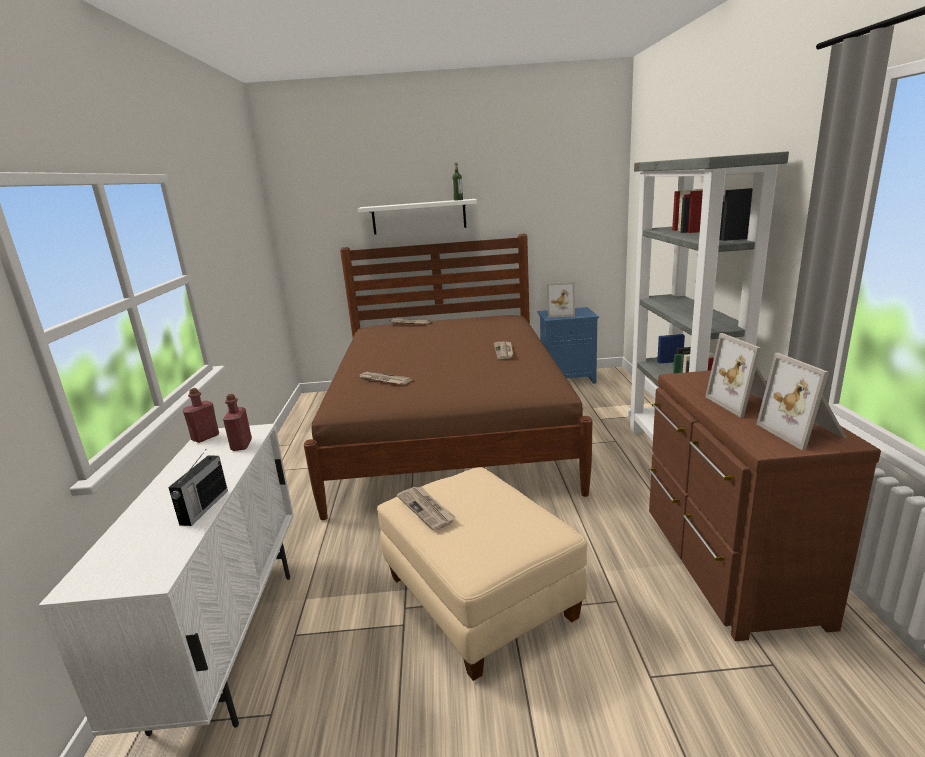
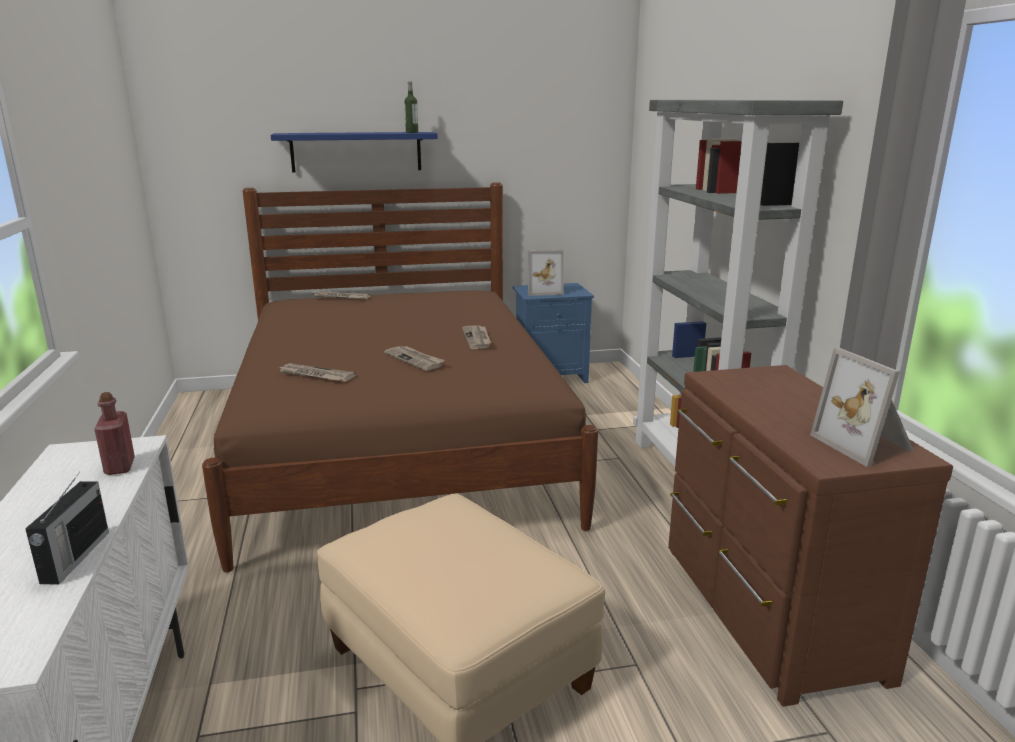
camera: 10 degrees left, 0 degrees up
(205, 437) = (61, 455): red bottle -> none
(419, 217) = (356, 152): white shelf -> blue shelf
(427, 509) = (390, 552): newspaper -> newspaper (415, 360)
(745, 403) = (793, 409): picture frame -> none

